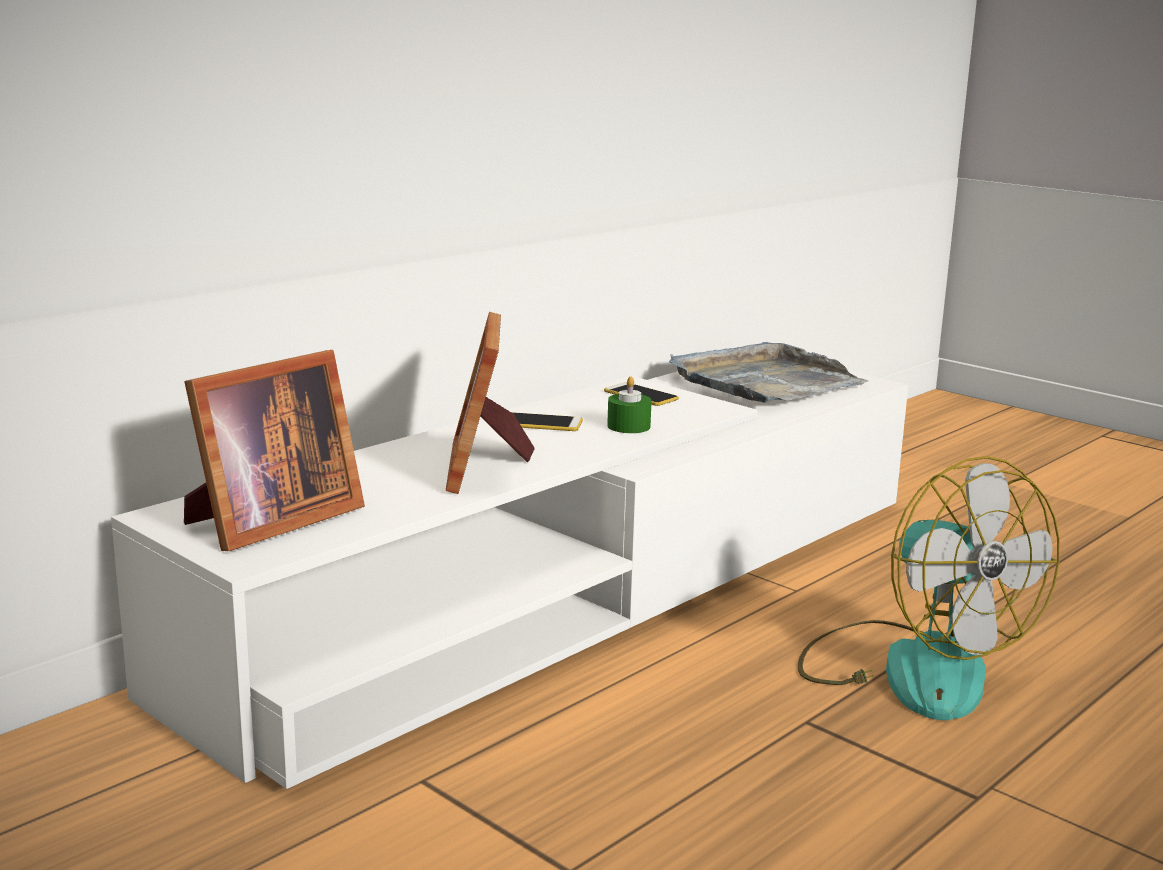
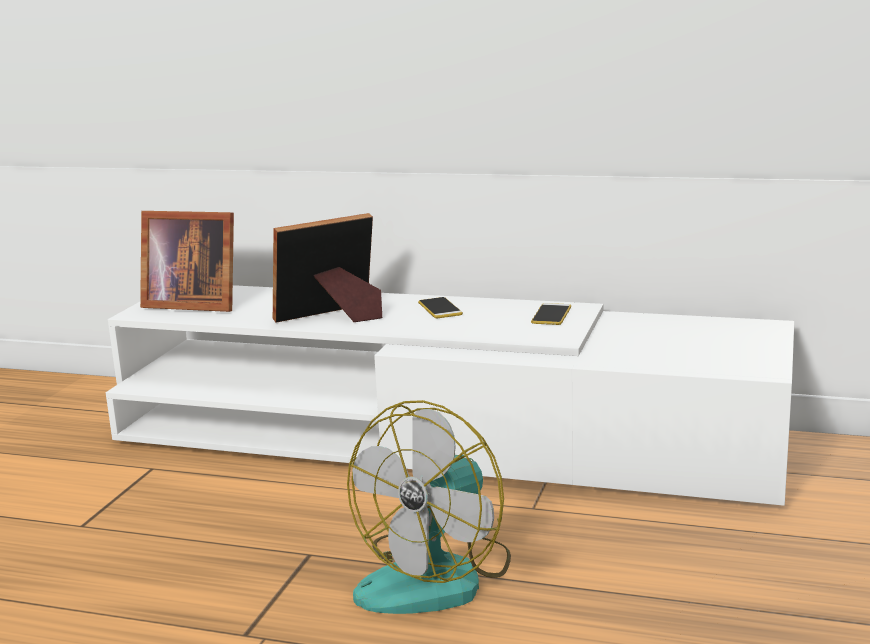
camera: 65 degrees right, 0 degrees up
(628, 426) = (468, 327): green candle -> none
(765, 382) = (688, 340): grey tray -> none

